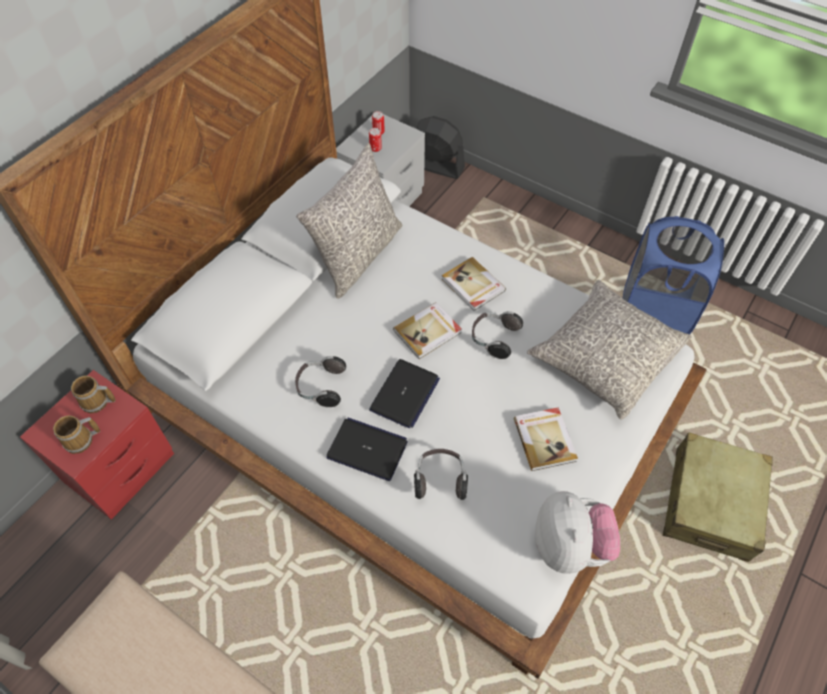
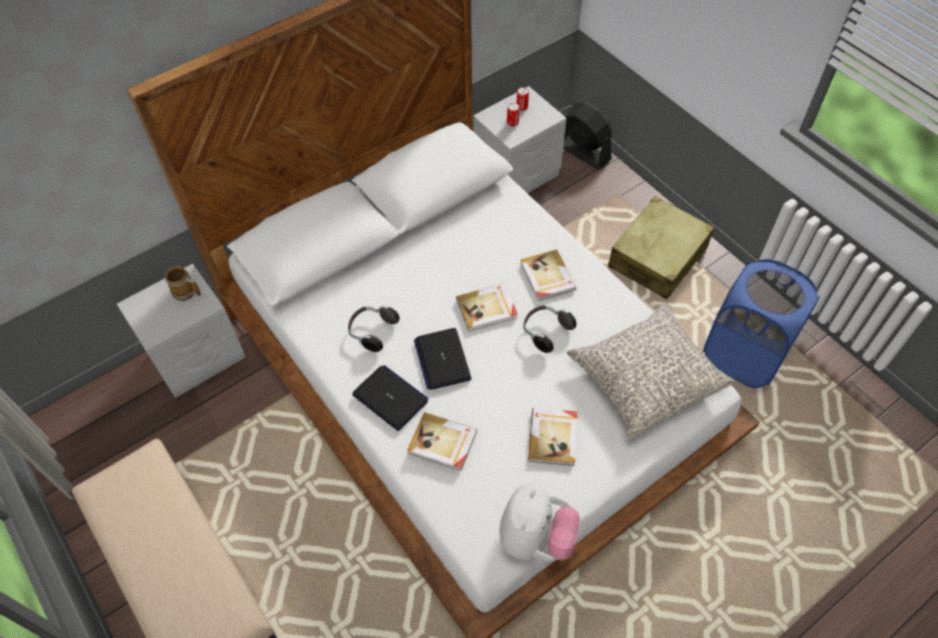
camera: 20 degrees right, 0 degrees up
(81, 441) = (162, 321): mug -> none
(120, 468) = (197, 357): red nightstand -> grey nightstand
(357, 255) = (452, 221): grey pillow -> none
(404, 394) = (442, 359): laptop -> laptop turned 120 degrees clockwise
(440, 479) = (442, 443): headphones -> book
(710, 503) = (722, 555): beige suitcase -> beige suitcase (658, 258)

